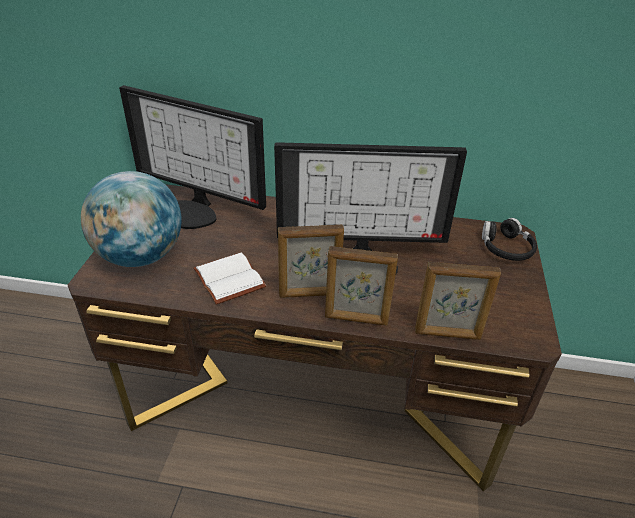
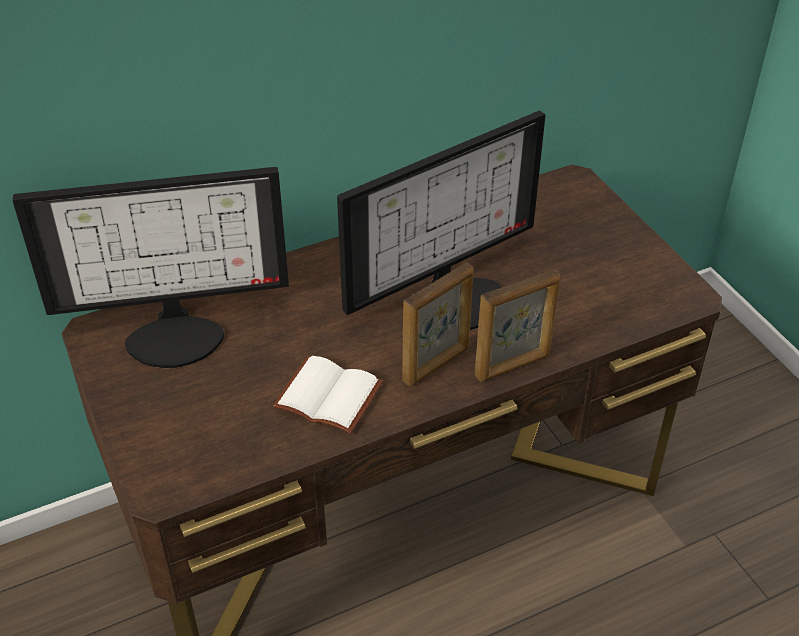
camera: 35 degrees left, 5 degrees up
(140, 256) = (183, 428): globe -> none
(448, 334) = (612, 333): picture frame -> none
(506, 248) = (580, 203): black headphones -> none

